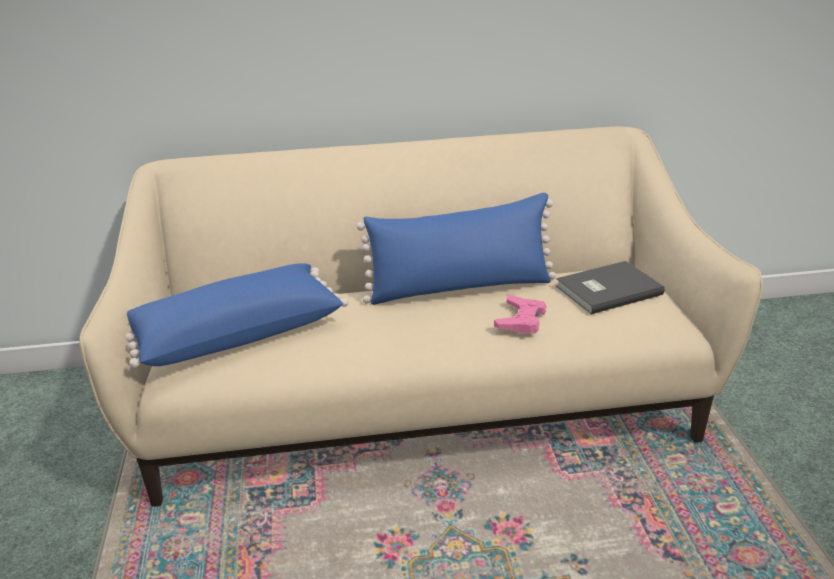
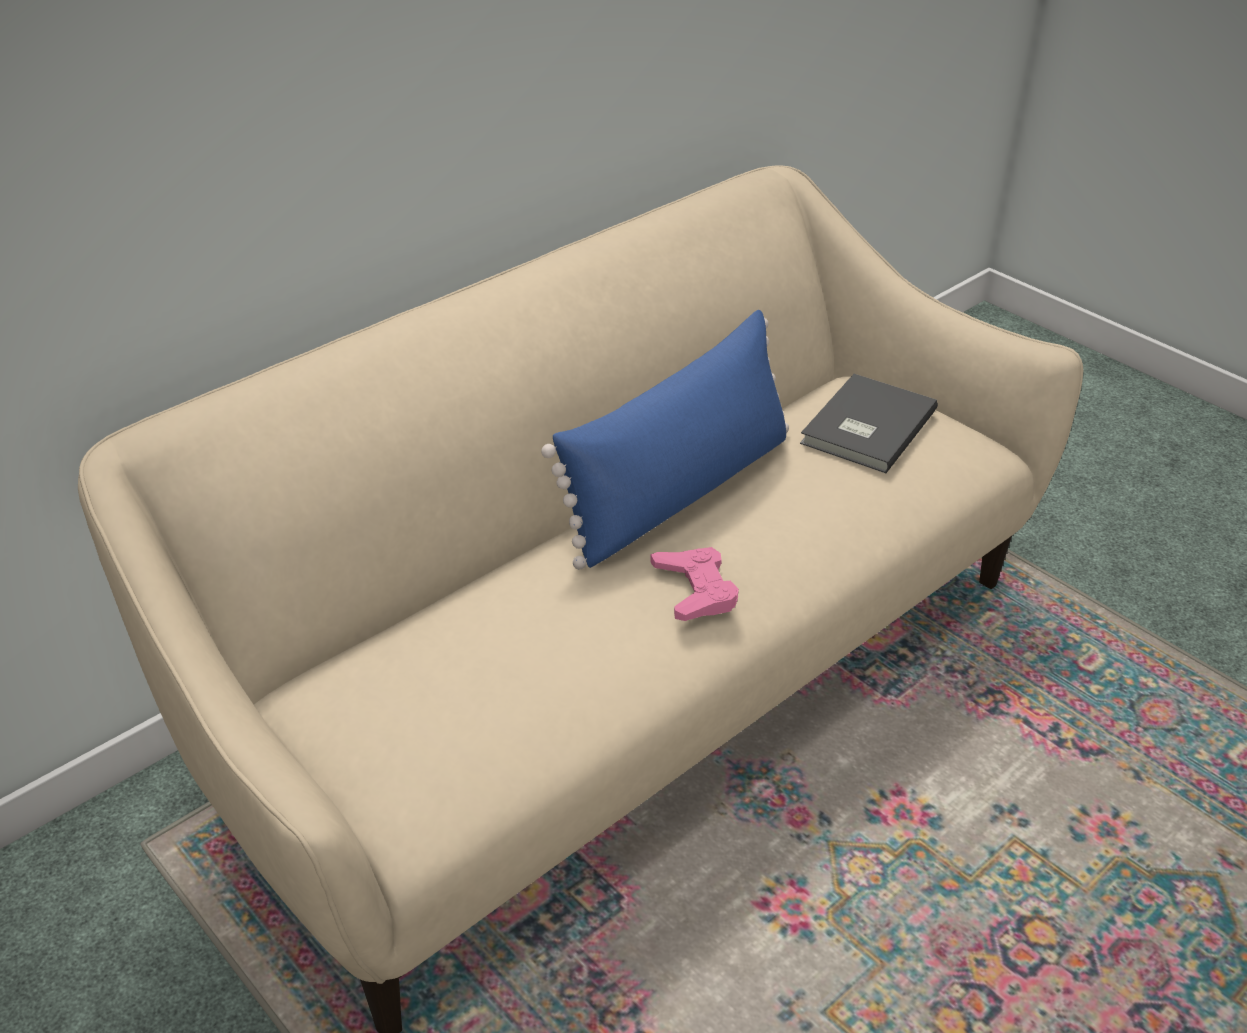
camera: 35 degrees left, 10 degrees up
(235, 334) = (441, 706): blue pillow -> none
(521, 320) = (815, 516): pink game controller -> pink game controller (695, 590)

